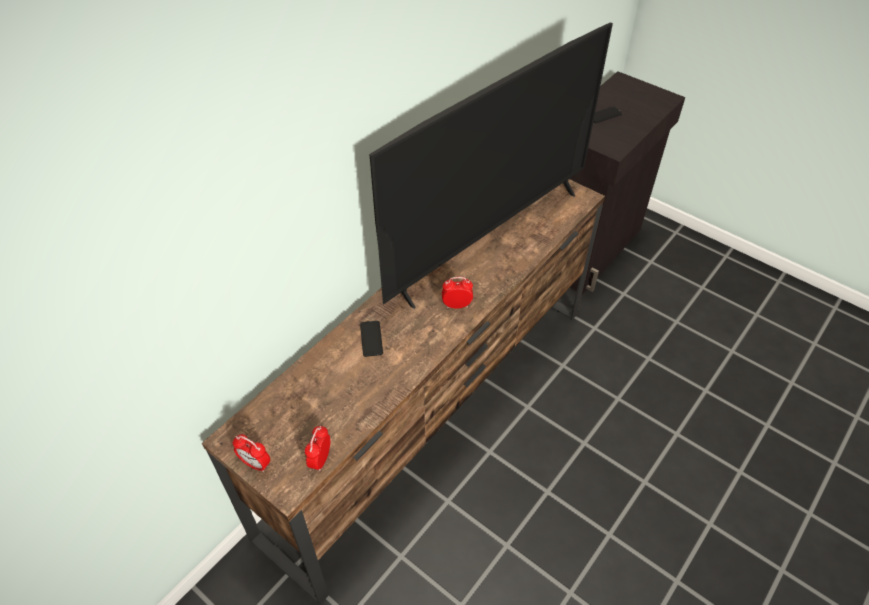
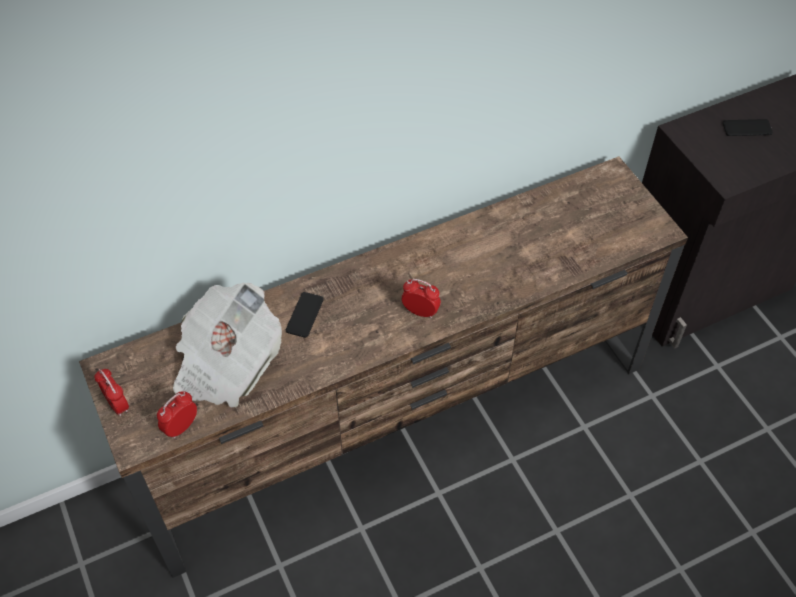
camera: 25 degrees right, 5 degrees up
(330, 397) = (226, 363): none -> newspaper
(488, 239) = (505, 244): television -> none

